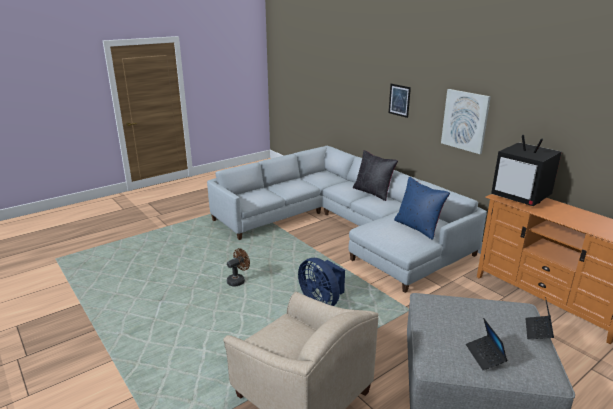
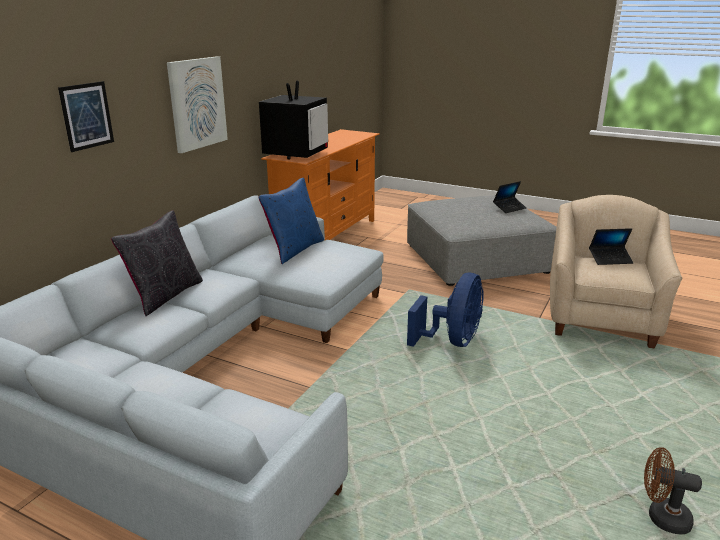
camera: 115 degrees left, 0 degrees up
(238, 280) = (480, 429): brown fan -> brown fan (661, 517)
(538, 331) = (453, 197): laptop -> laptop (610, 259)

